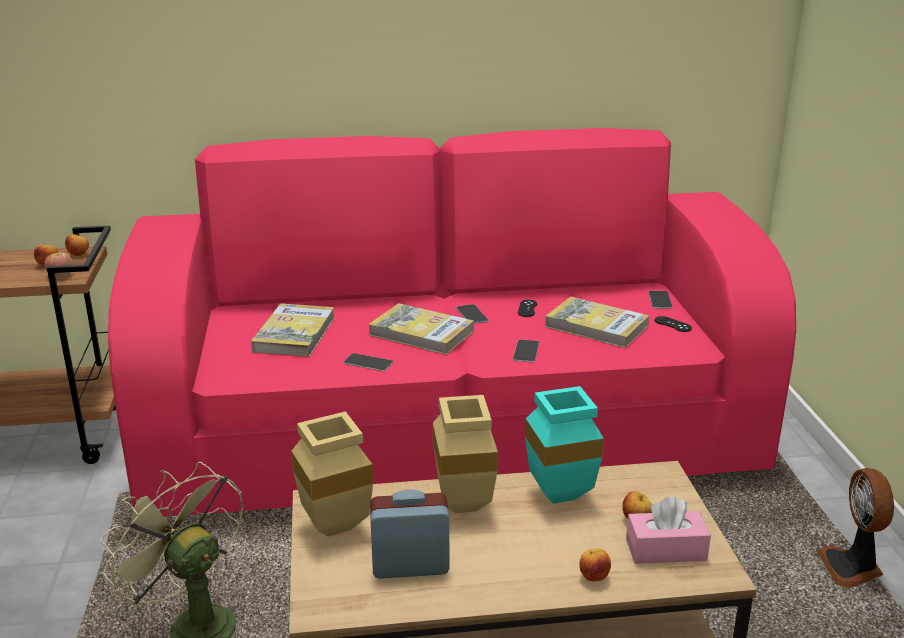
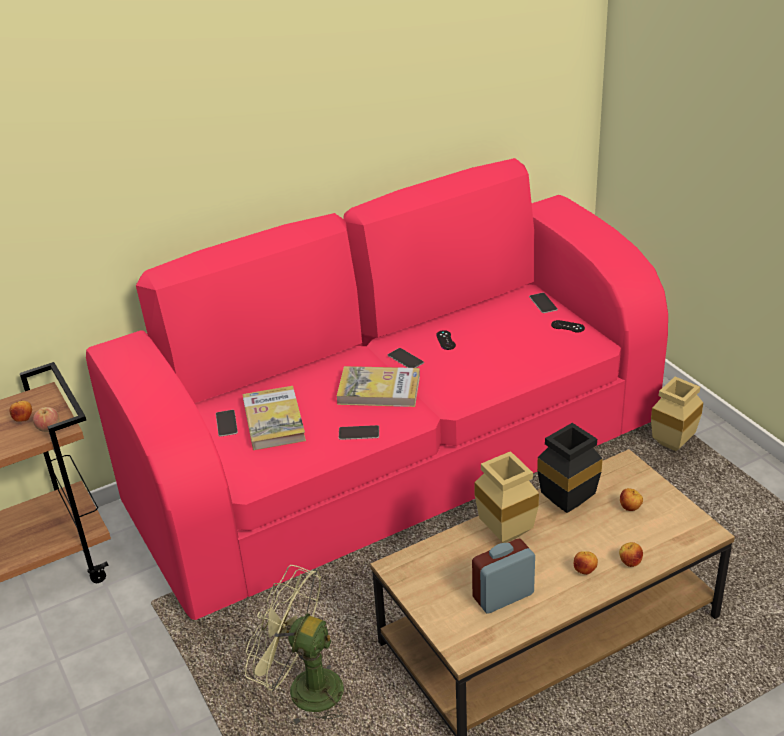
camera: 20 degrees left, 10 degrees up
(79, 255) = (40, 399): apple -> apple (585, 570)
(333, 529) = (427, 586): beige vase -> beige vase (673, 446)
(526, 351) = (474, 385): phone -> phone (226, 423)
(562, 493) = (568, 502): turquoise vase -> black vase
(596, 326) = (512, 344): book -> none
(666, 550) = (663, 525): pink tissue box -> none
(851, 568) = (743, 484): fan -> none

